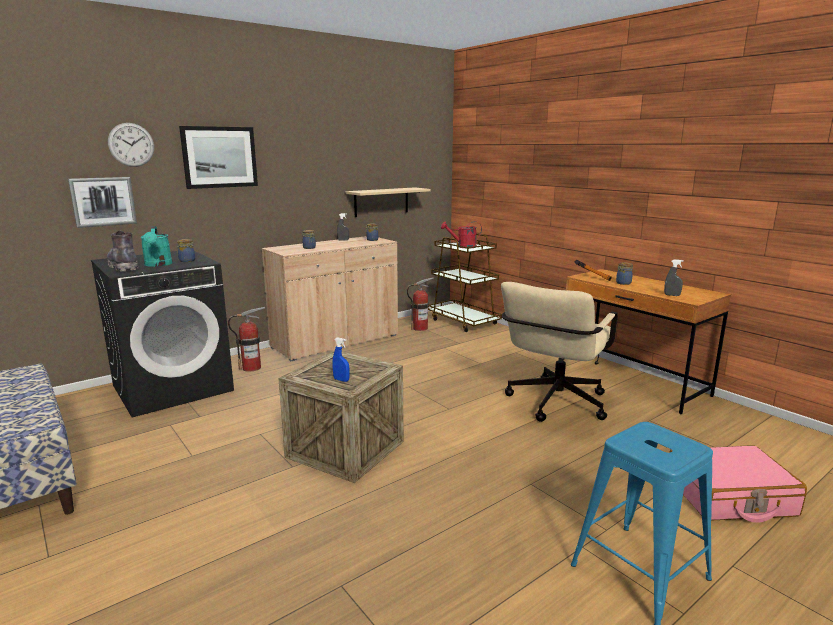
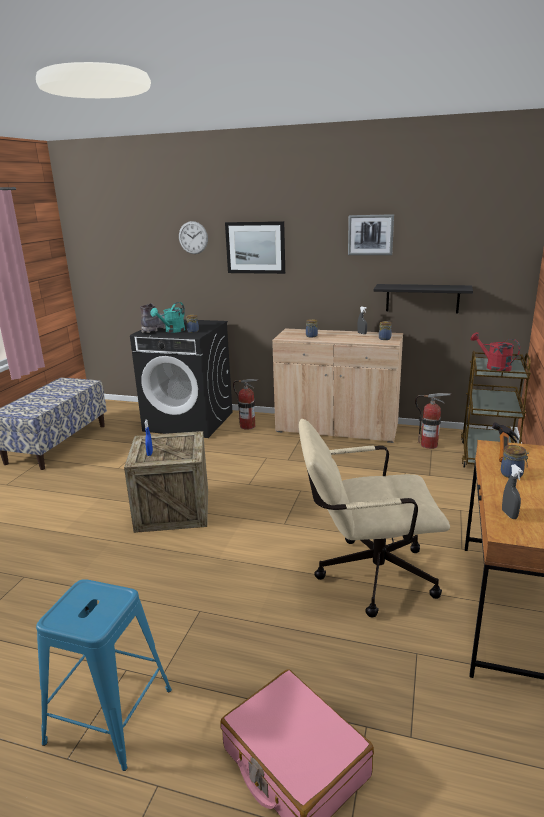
camera: 55 degrees right, 5 degrees up
(103, 201) = (174, 278): picture -> picture (370, 235)
(381, 201) = (422, 298): beige shelf -> black shelf

